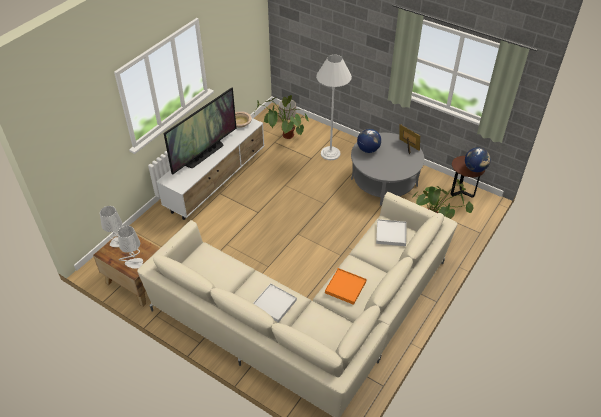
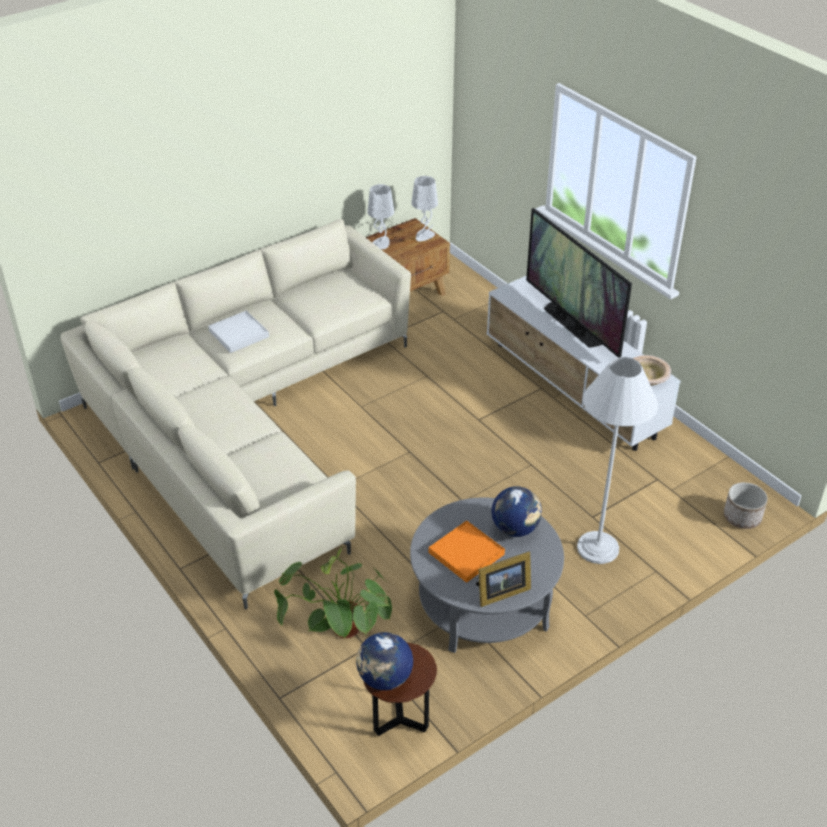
camera: 110 degrees right, 5 degrees down
(282, 137) = (669, 493): potted plant -> none
(345, 287) = (218, 400): orange tray -> orange tray (466, 553)
(391, 234) = (283, 478): white tray -> none

